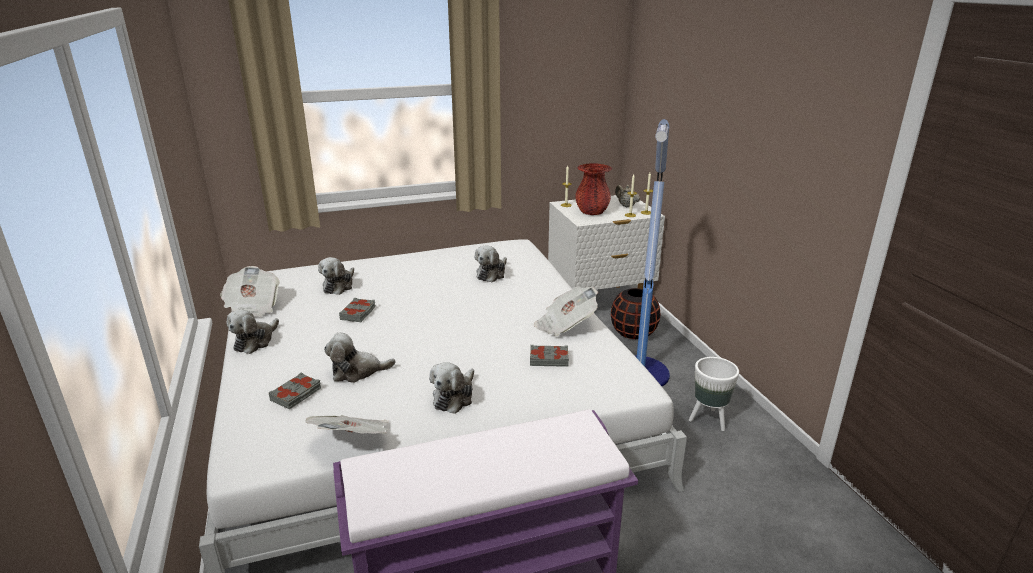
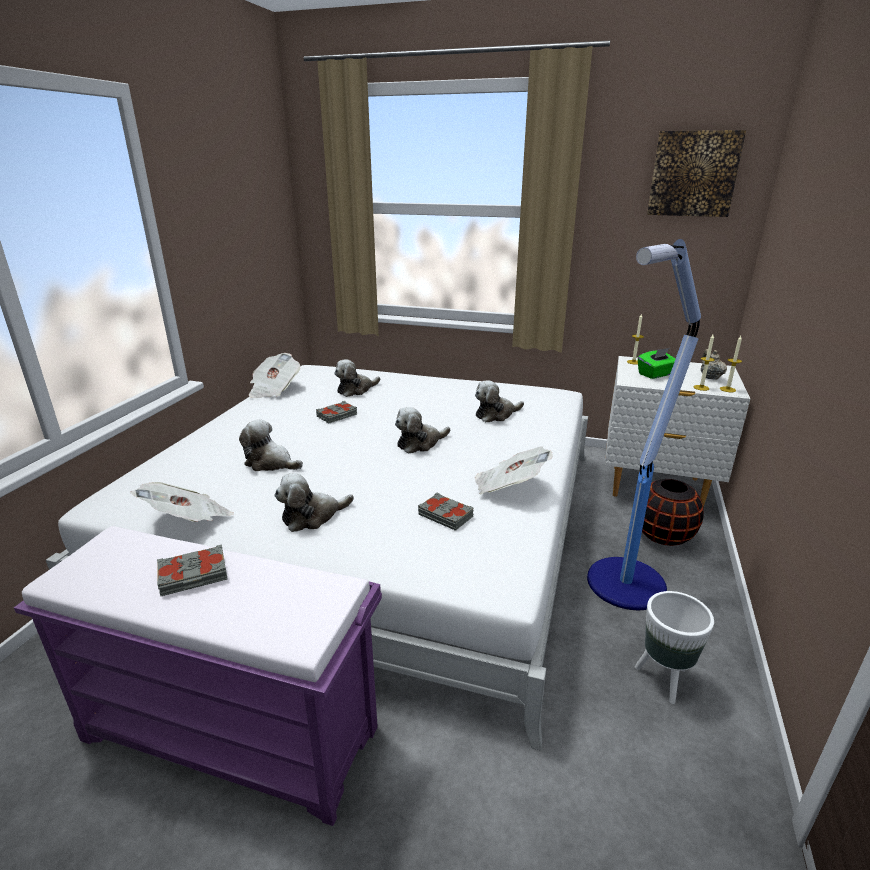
camera: 35 degrees right, 0 degrees up
(255, 341) = (241, 415): plush toy -> plush toy (420, 443)
(296, 395) = (207, 465): grey book -> grey book (193, 576)
(577, 50) = (693, 174): none -> picture
(592, 212) = (655, 374): red vase -> green tissue box

